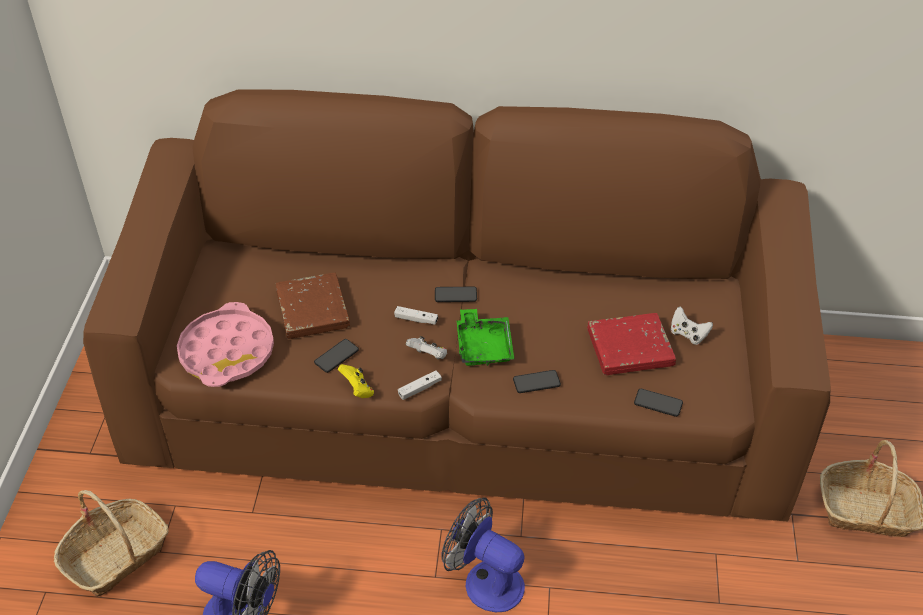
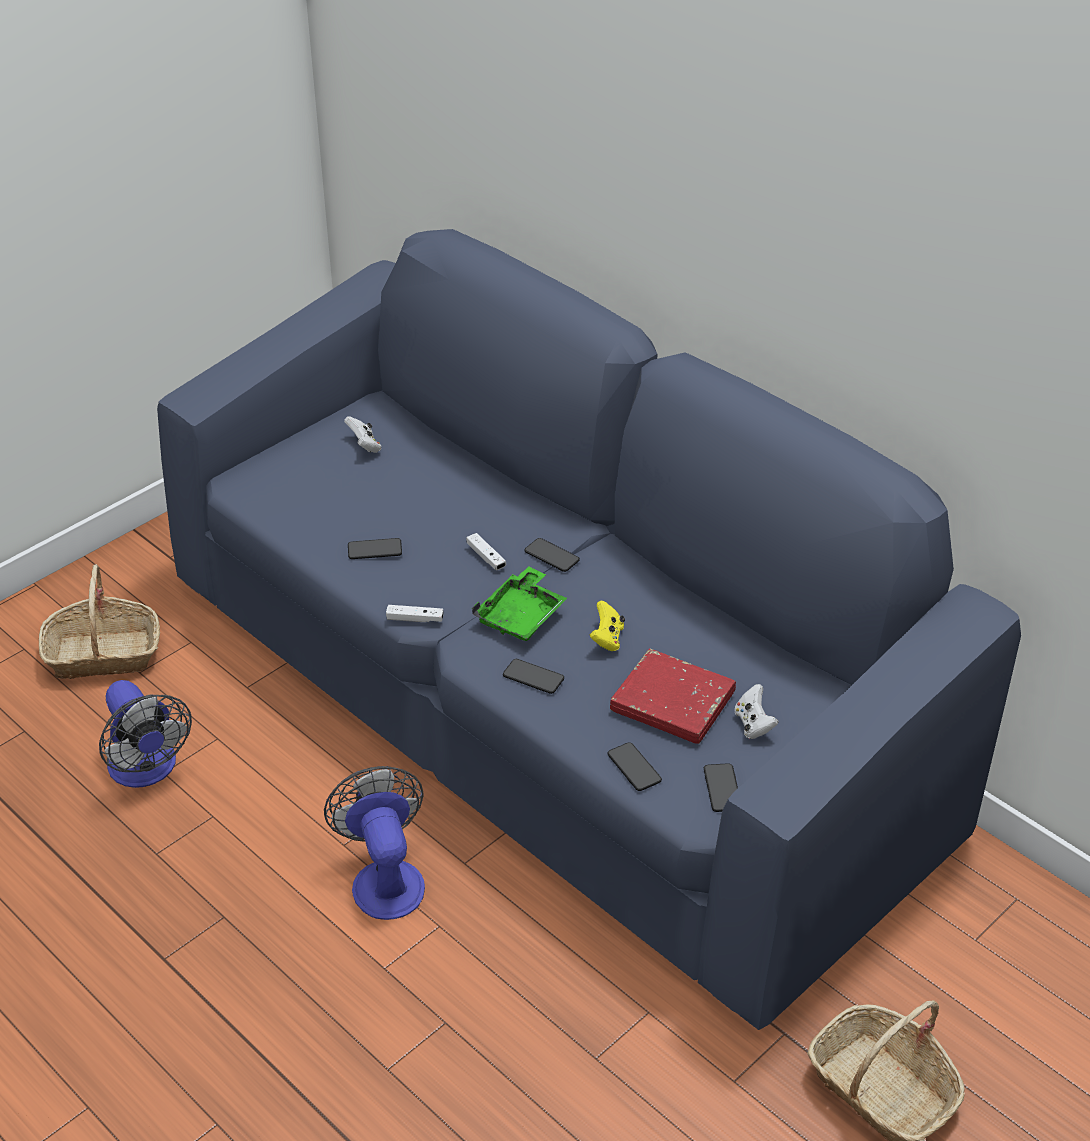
camera: 40 degrees right, 5 degrees down
(227, 352) = (285, 494): pink tray -> none
(312, 309) = (403, 499): brown book -> none
(357, 389) = (359, 588): yellow game controller -> yellow game controller (607, 638)
(428, 356) = (457, 595): white game controller -> white game controller (364, 446)
(460, 401) = (547, 704): brown sofa -> blue sofa
(717, 384) = (722, 788): none -> phone

